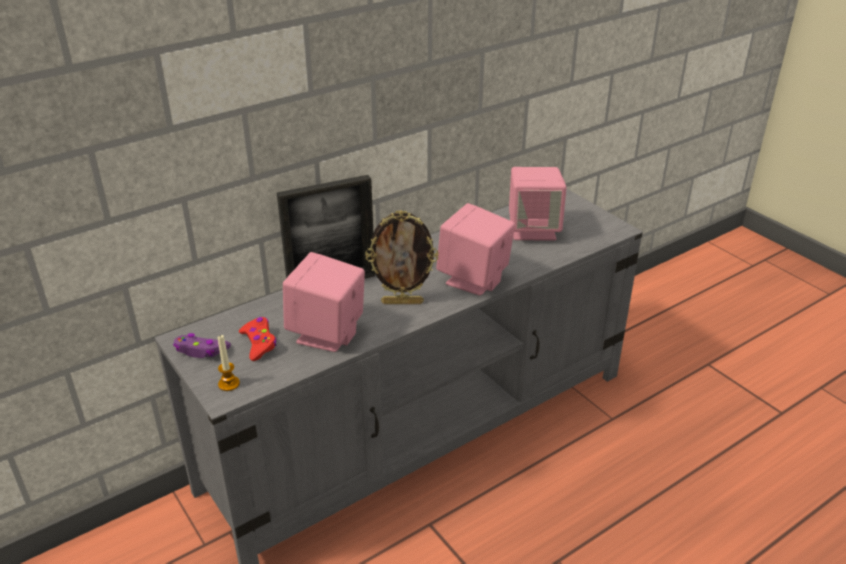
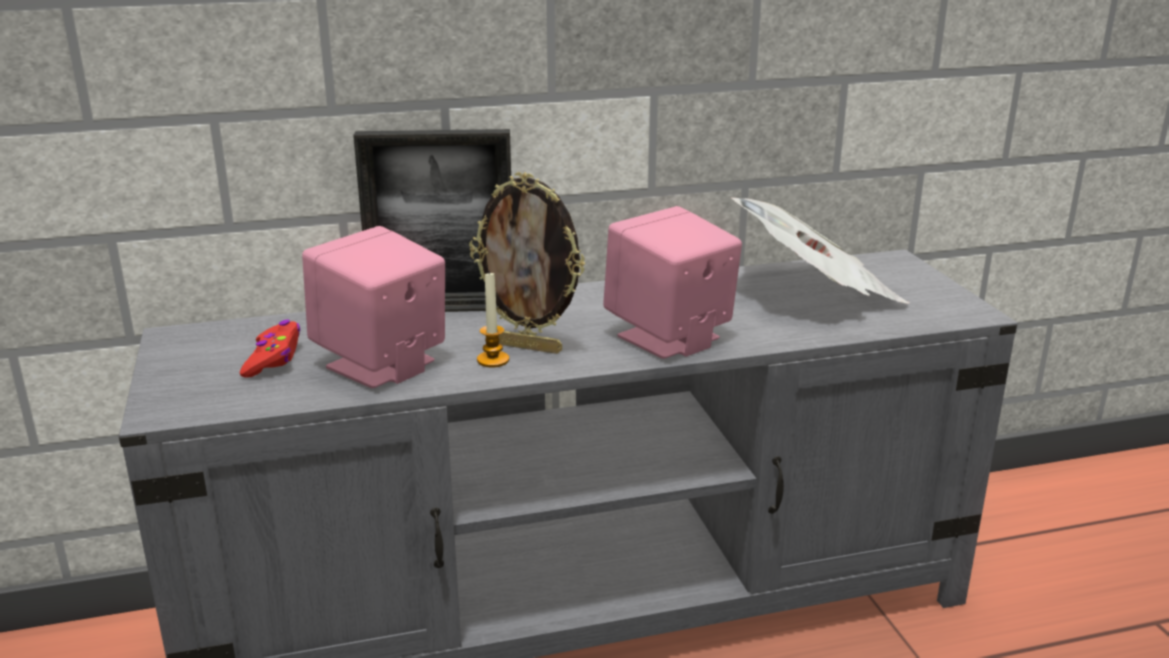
camera: 20 degrees right, 10 degrees down
(201, 351) = (186, 353): purple game controller -> none
(229, 384) = (184, 398): candle -> candle (493, 360)
(533, 230) = (817, 294): pink speaker -> newspaper

